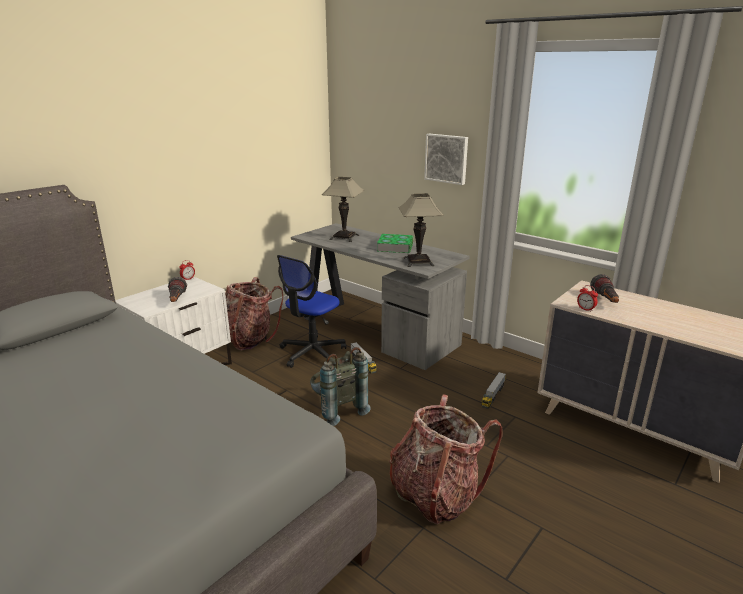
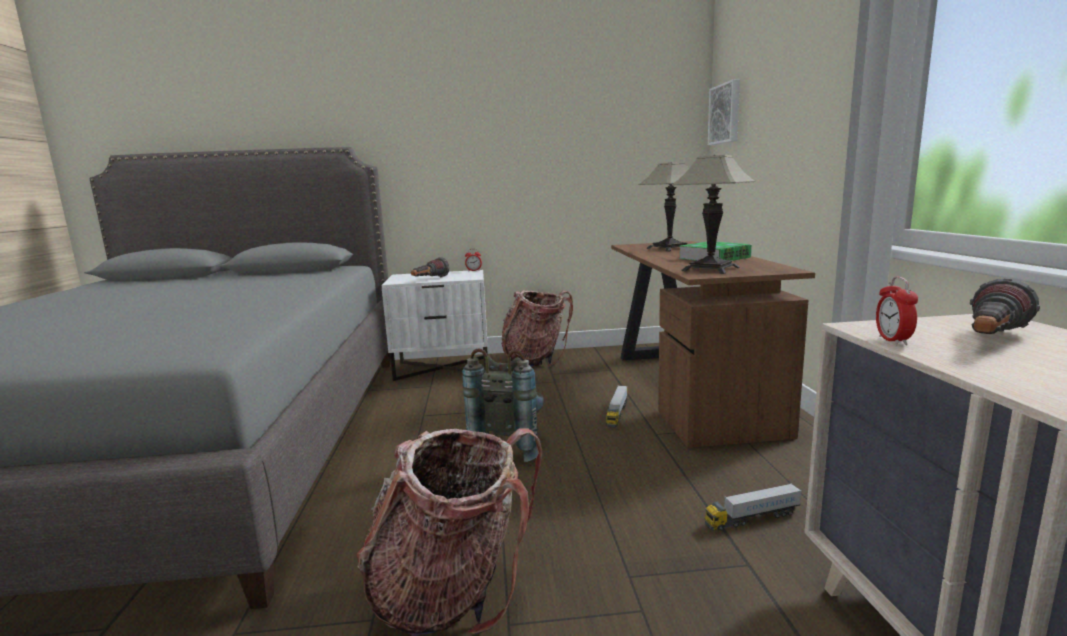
camera: 45 degrees right, 10 degrees down
(312, 353) = (576, 388): office chair -> none
(375, 330) = (688, 388): grey desk -> brown desk
(447, 158) = (818, 115): picture -> picture (726, 114)

